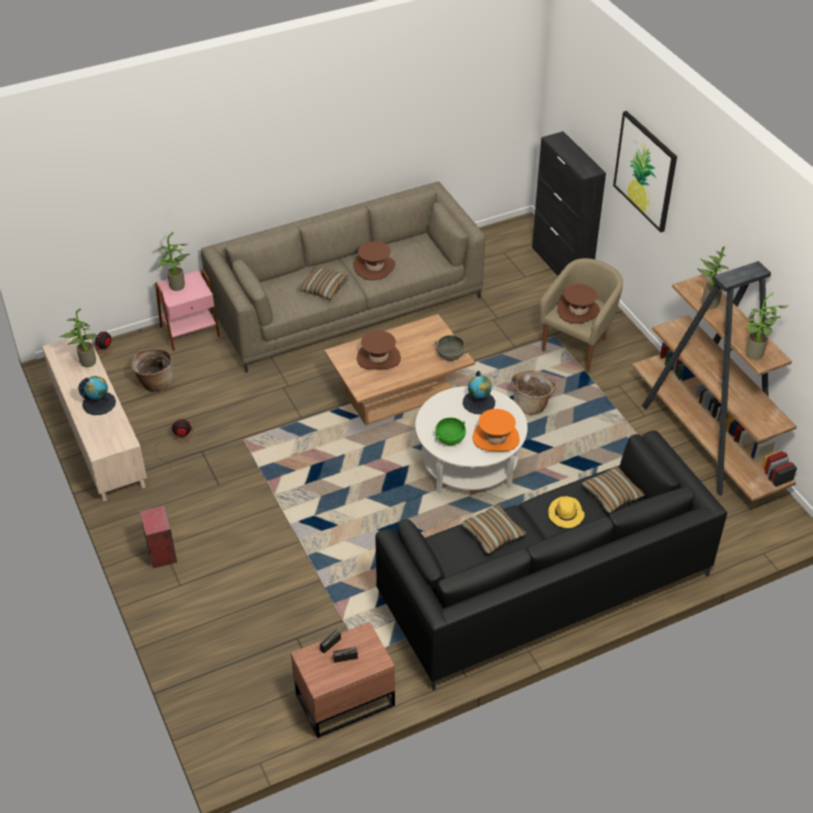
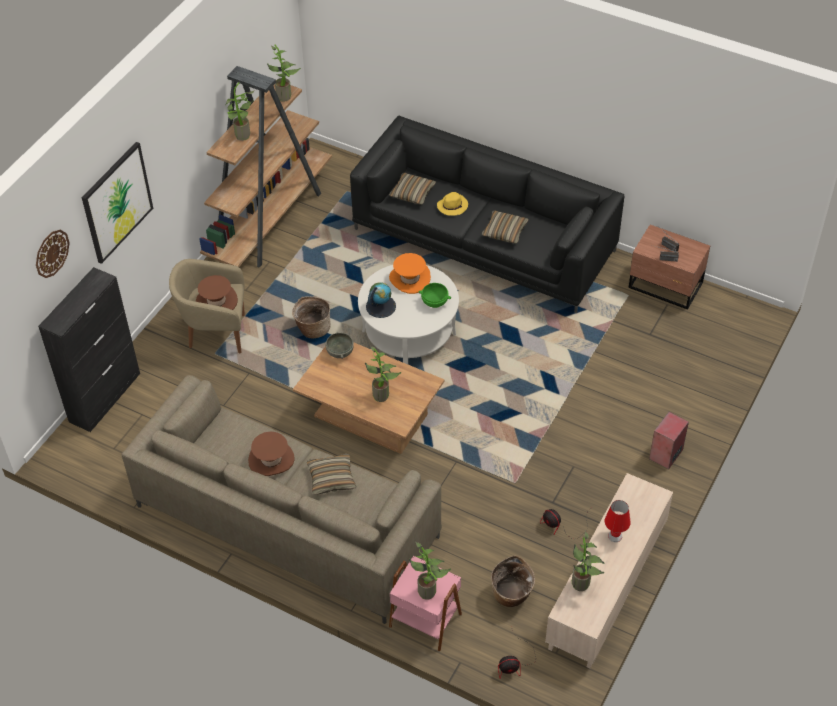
camera: 125 degrees left, 5 degrees up
(99, 403) = (615, 536): globe -> red table lamp
(378, 358) = (383, 395): brown hat -> potted plant
(595, 107) = (51, 253): none -> wall clock

